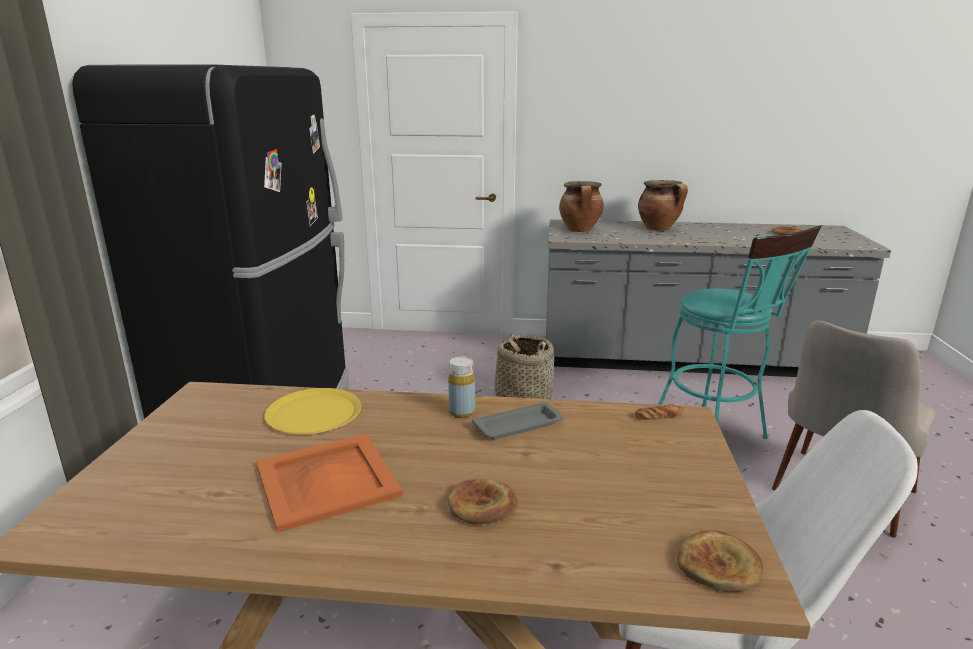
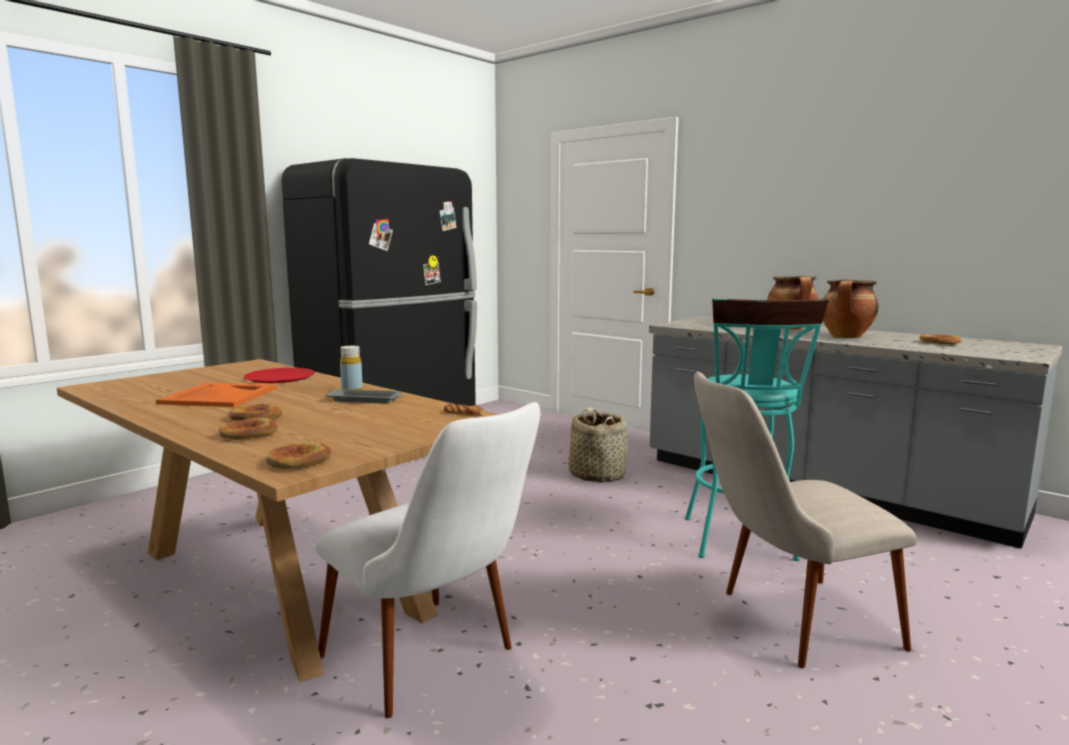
camera: 35 degrees right, 10 degrees down
(313, 413) = (280, 377): yellow plate -> red plate
(551, 542) = (248, 434): none -> bread
(580, 230) = (703, 322): cooking pot -> cooking pot (846, 337)

